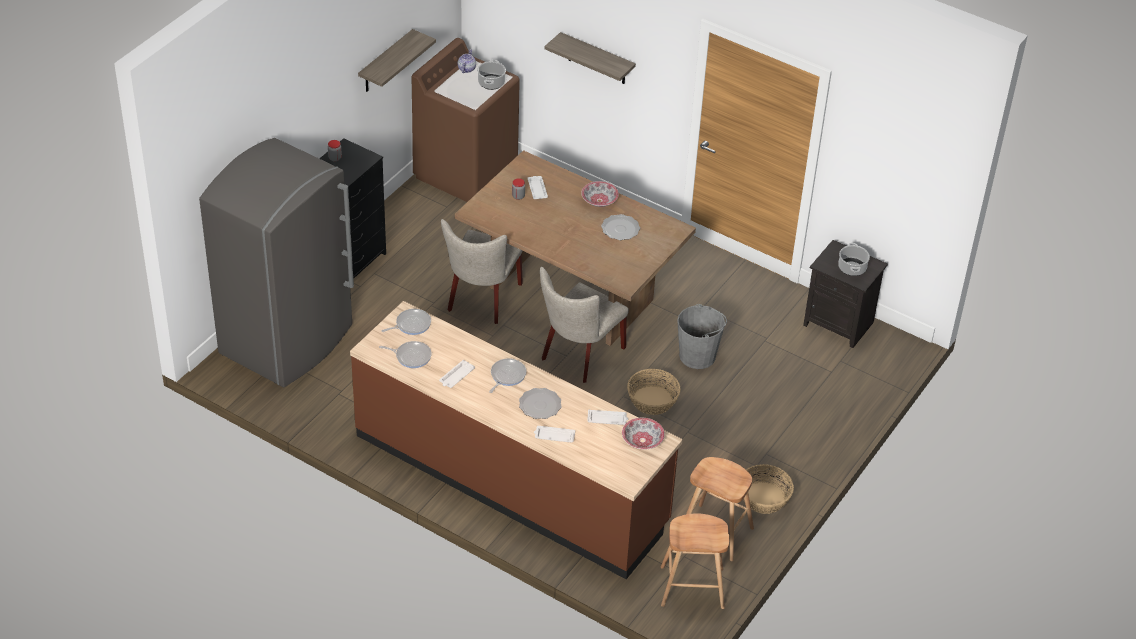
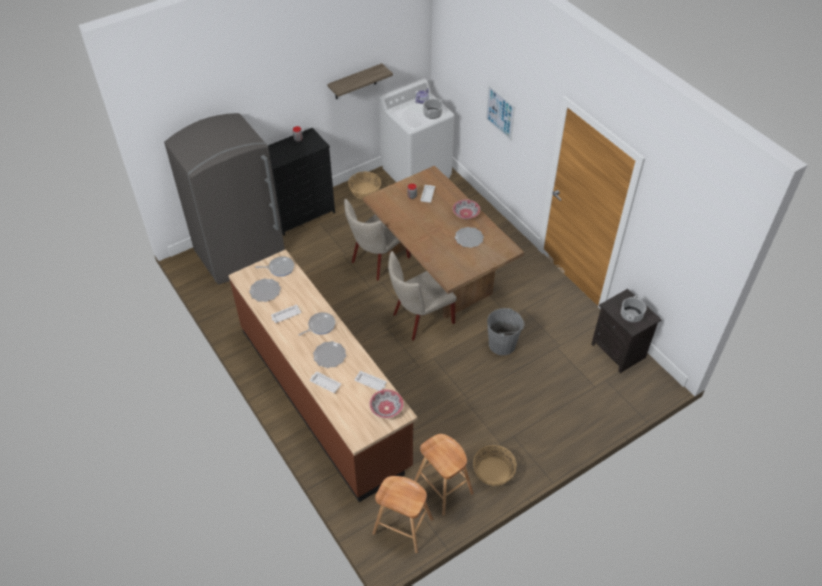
camera: 25 degrees right, 5 degrees up
(411, 356) = (265, 291): frying pan -> plate
(466, 172) = (416, 172): brown washing machine -> white washing machine
(597, 59) = (500, 112): shelf -> picture
(652, 400) = (452, 368): basket -> basket (365, 191)

